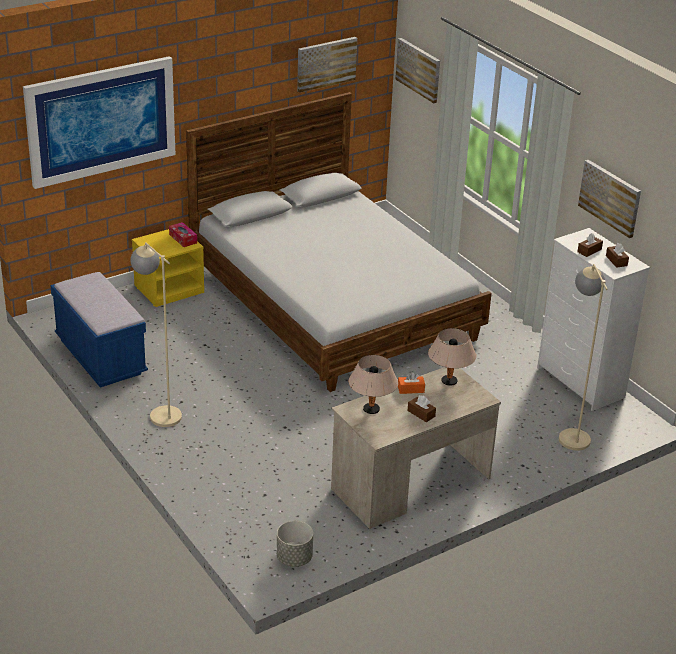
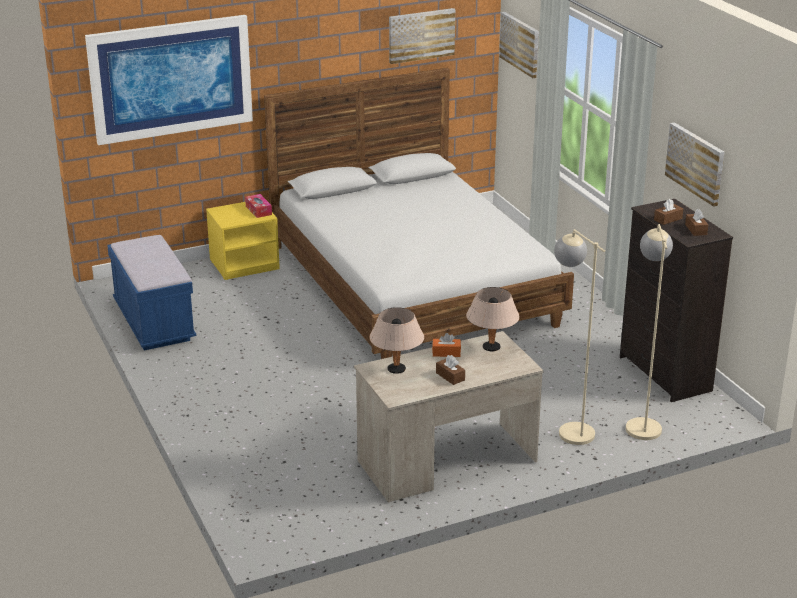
camera: 10 degrees right, 5 degrees down
(159, 411) = (198, 376): beige floor lamp -> beige floor lamp (569, 428)
(294, 558) = (297, 526): grey planter -> none
(580, 383) = (664, 374): white dresser -> black dresser

